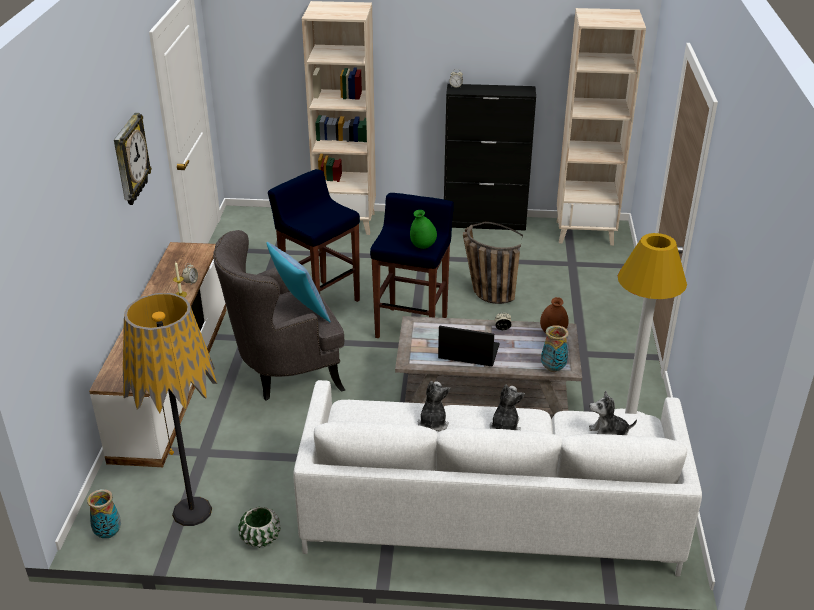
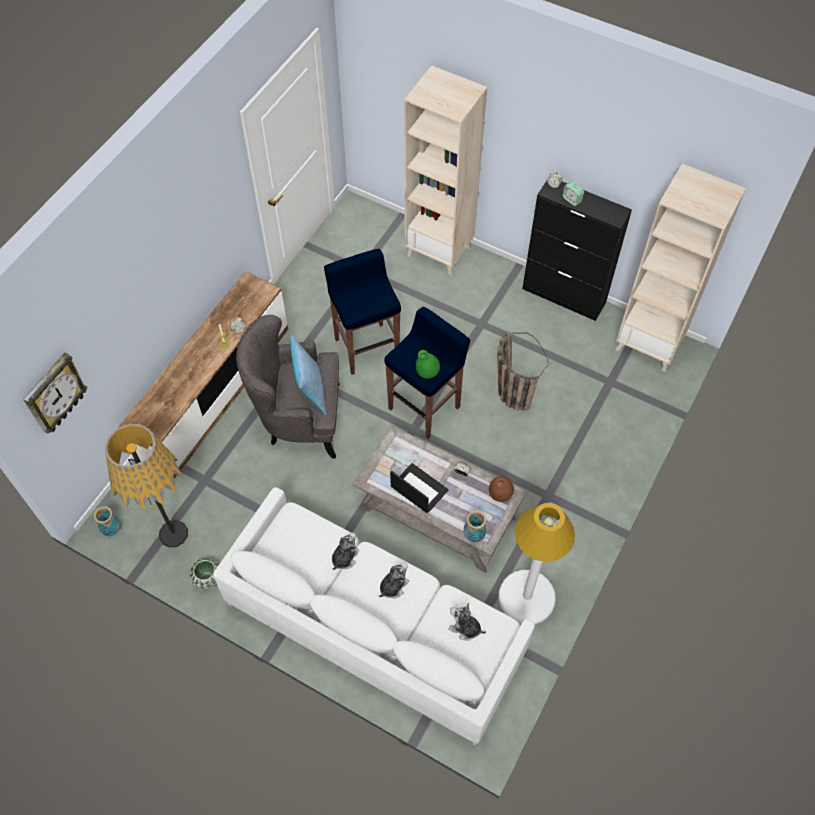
camera: 25 degrees right, 25 degrees up
(129, 160) = (194, 236): wall clock -> wall clock (54, 394)
(479, 90) = (571, 199): none -> alarm clock

